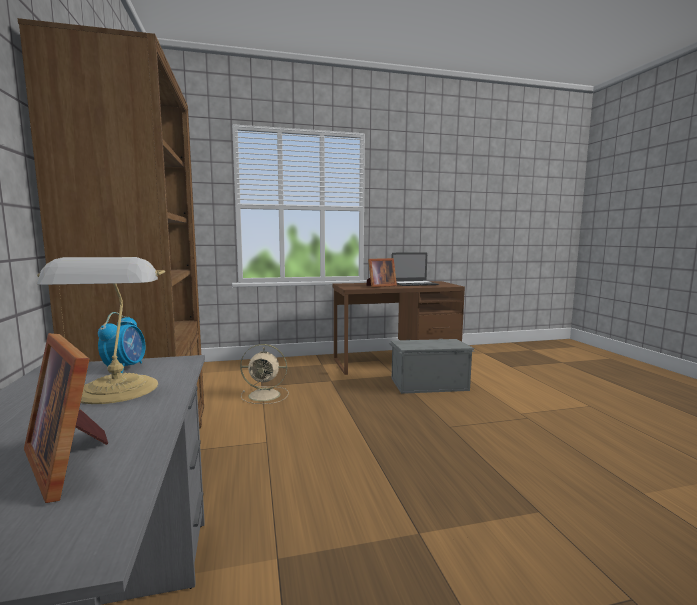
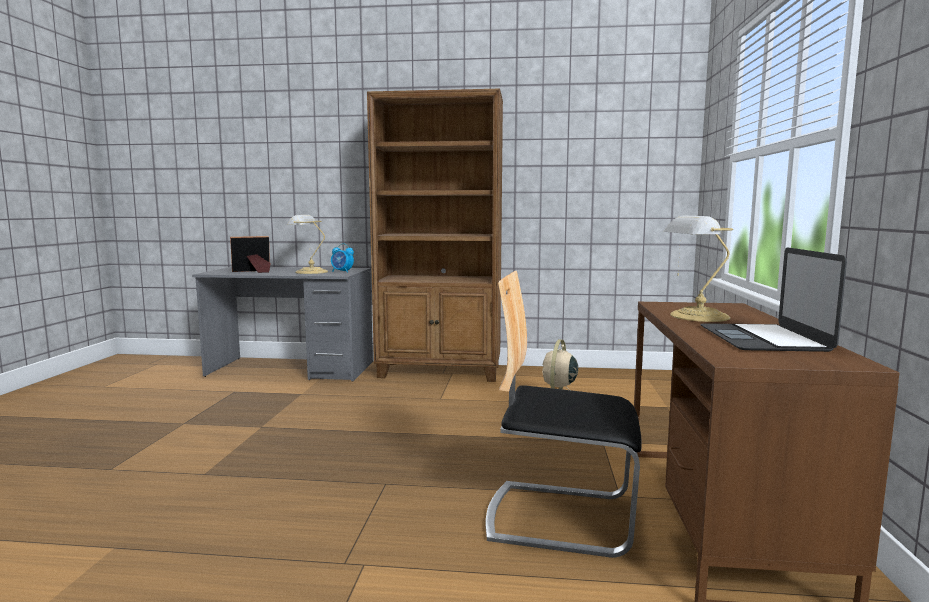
camera: 110 degrees right, 0 degrees up
(380, 286) = (696, 316): picture frame -> table lamp
(428, 384) = (560, 516): grey storage box -> chair

